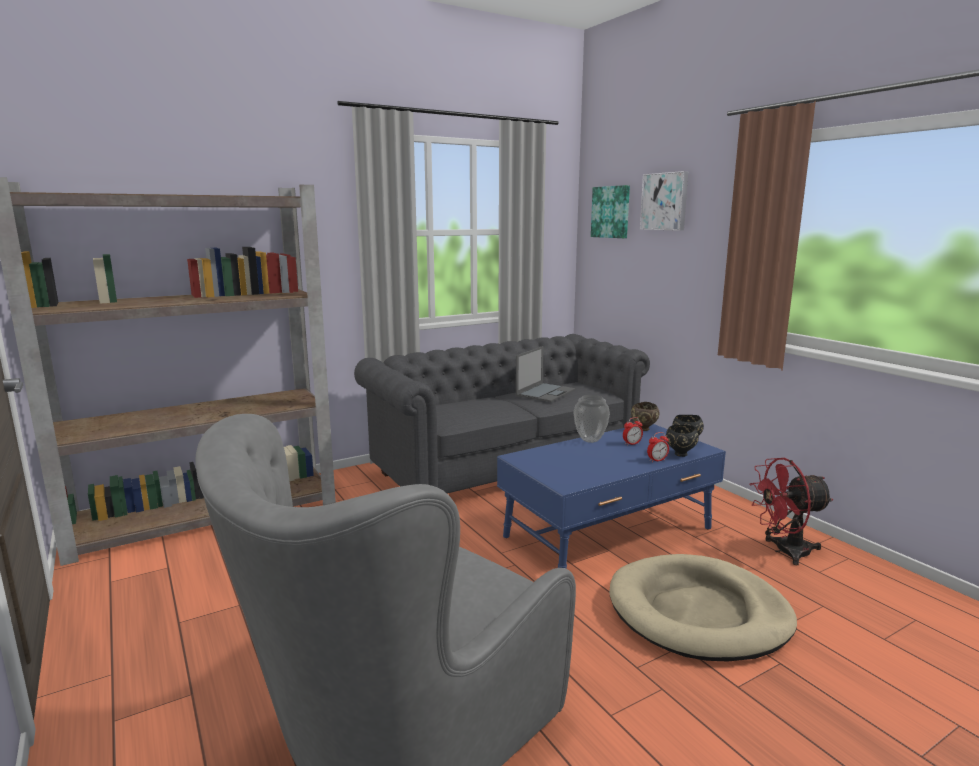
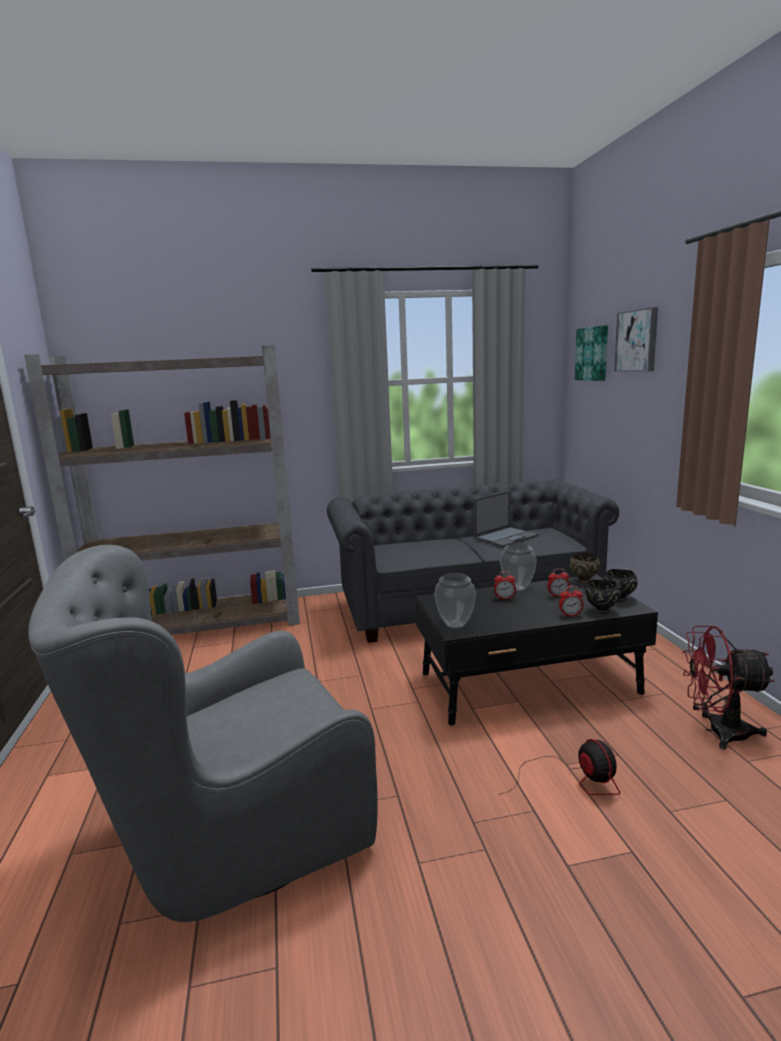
camera: 20 degrees right, 0 degrees up
(561, 479) = (456, 625): none -> vase
(586, 450) = (504, 598): none -> alarm clock
(609, 532) = (529, 683): blue coffee table -> black coffee table
(698, 613) = (573, 780): beige dog bed -> fan

